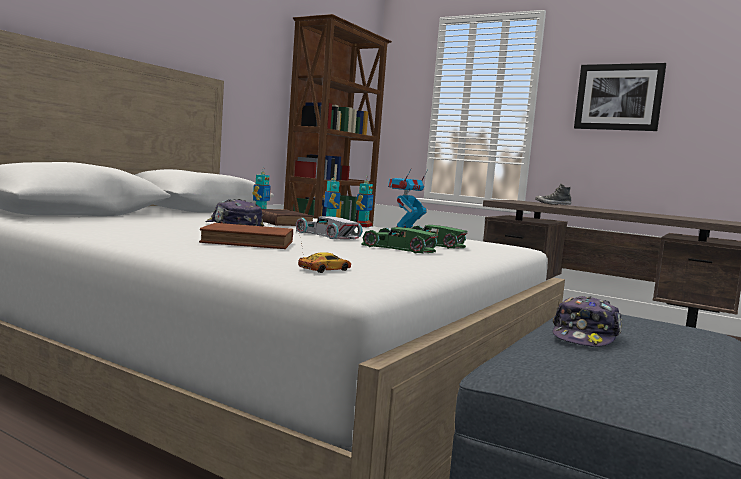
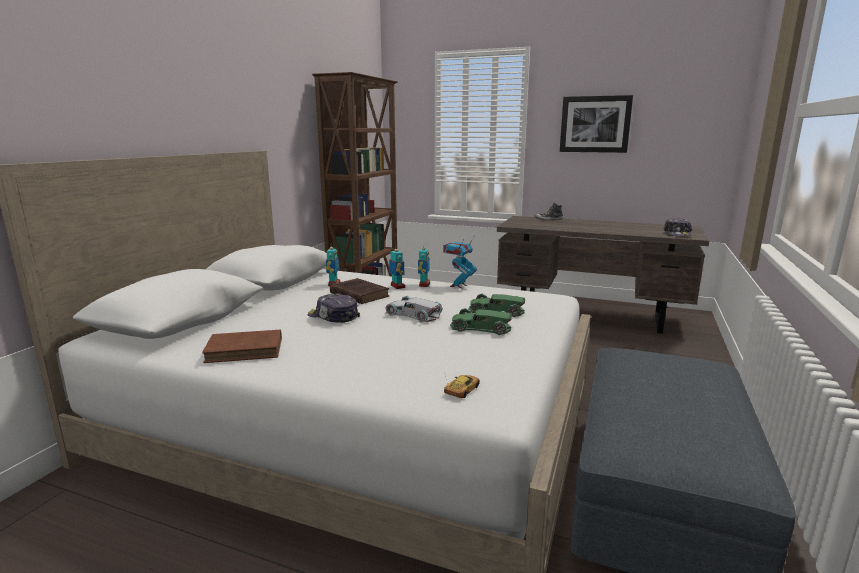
camera: 10 degrees left, 10 degrees up
(250, 242) = (371, 349): brown book -> brown book (247, 350)
(585, 336) = (641, 396): cap -> cap (677, 234)

